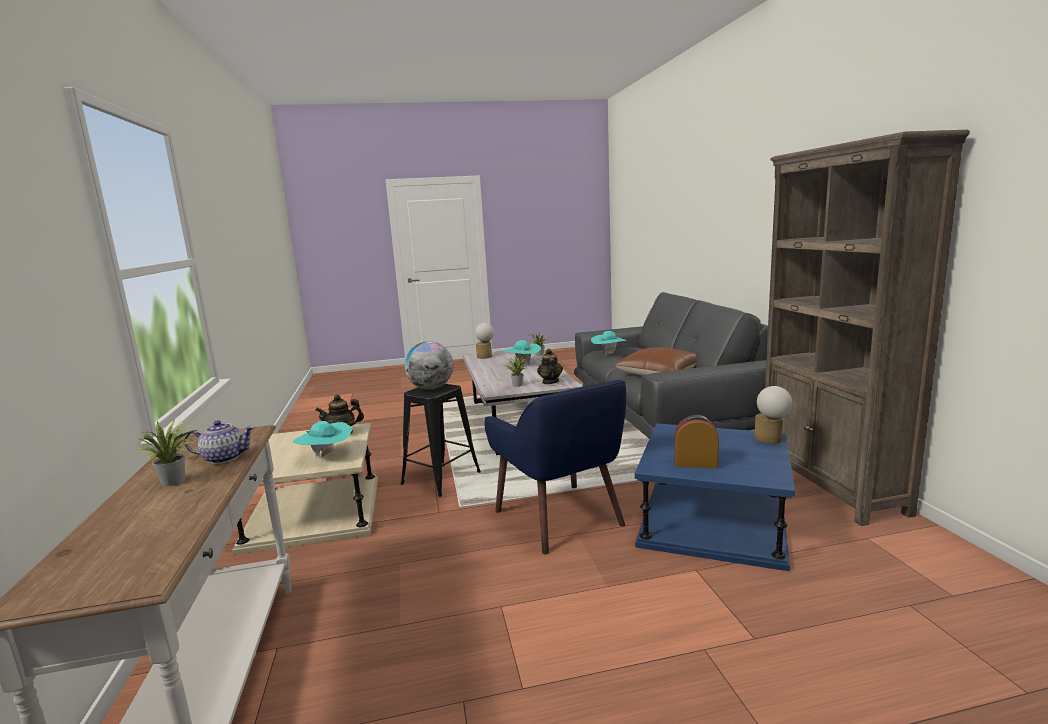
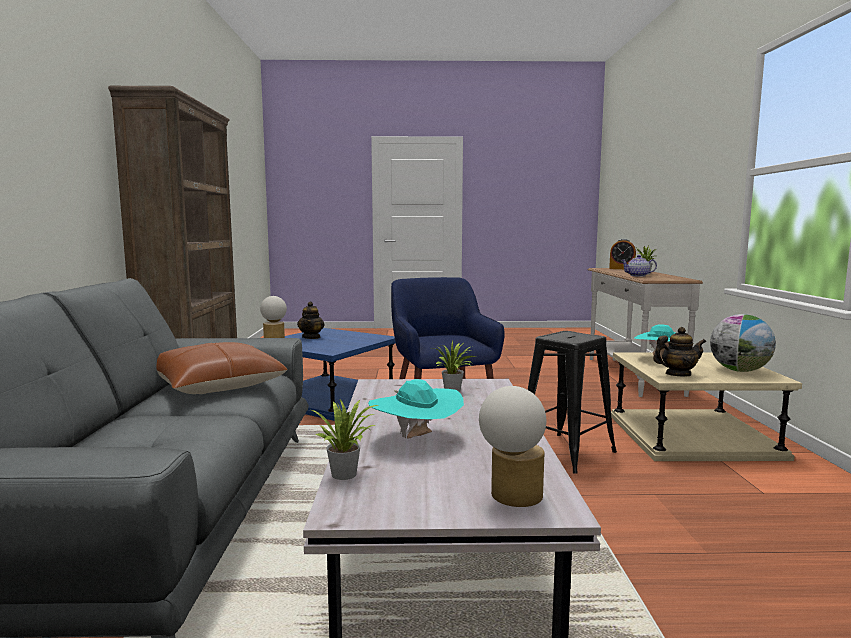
camera: 170 degrees left, 5 degrees down
(431, 388) = (573, 337): globe -> globe (739, 370)
(550, 382) = (397, 389): teapot -> teapot (311, 337)
(609, 354) = (181, 444): turquoise hat -> none
(695, 463) = (353, 336): alarm clock -> alarm clock (622, 269)

